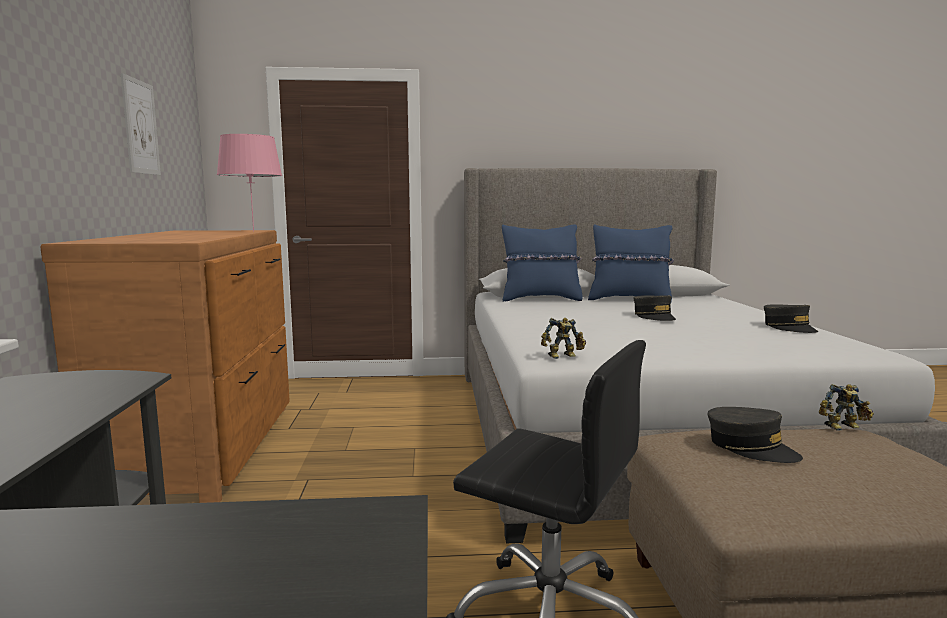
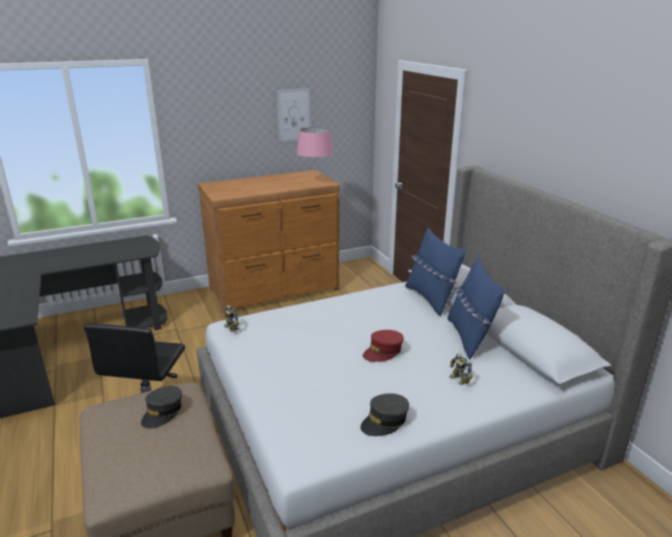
camera: 70 degrees right, 15 degrees up
(654, 316) = (383, 352): grey cap -> red cap
(844, 427) = (210, 456): toy robot -> toy robot (458, 380)

